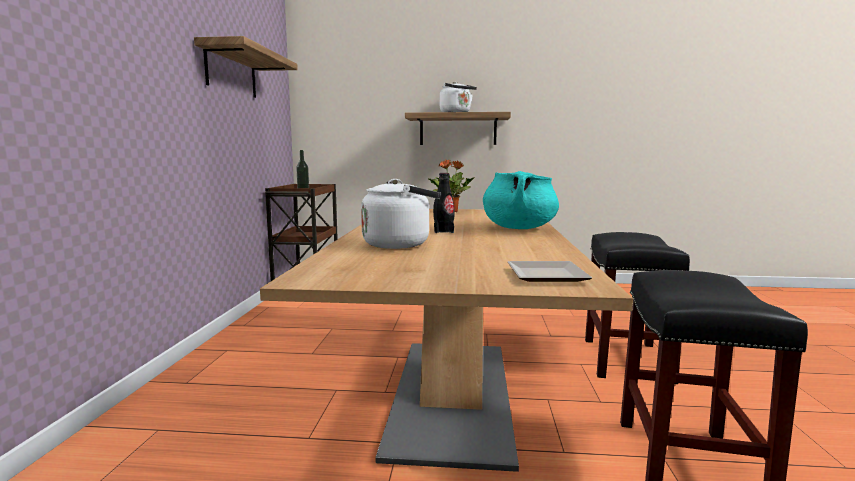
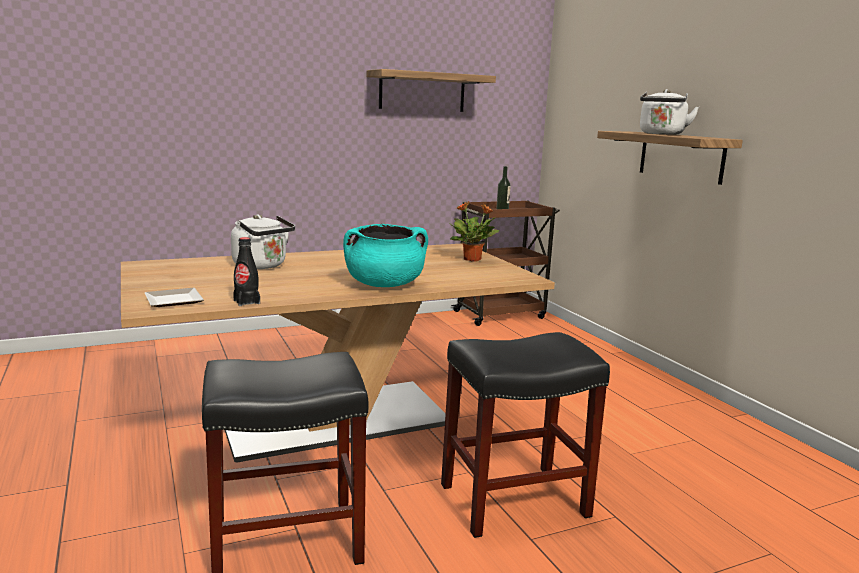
camera: 60 degrees right, 5 degrees up
(443, 231) = (336, 269): black bottle -> black bottle (246, 302)

